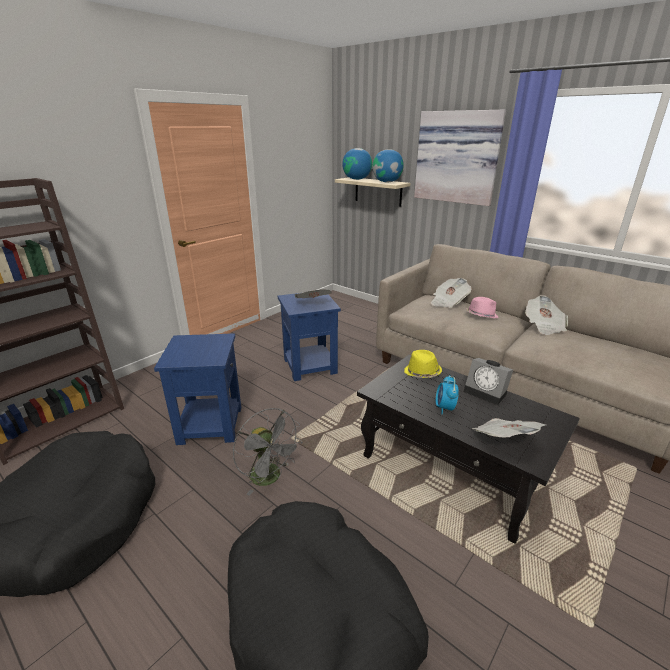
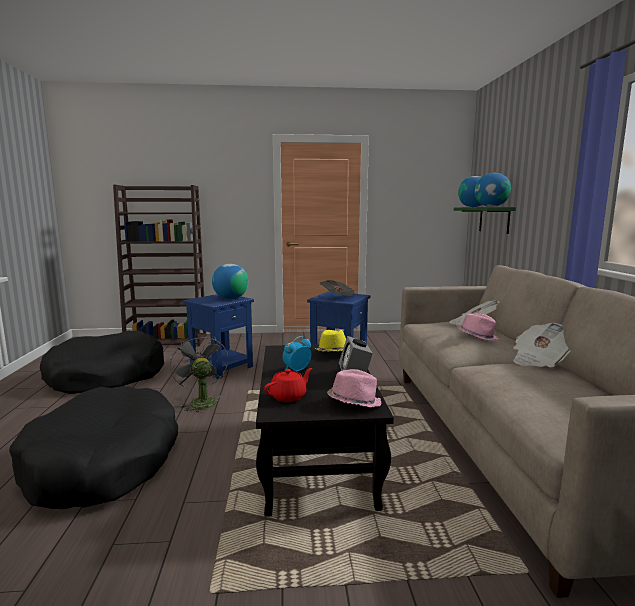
camera: 45 degrees right, 15 degrees down
(209, 342) = (231, 298): none -> globe
(270, 478) = (201, 401): grey fan -> grey fan turned 150 degrees clockwise
(378, 191) = (494, 219): beige shelf -> green shelf
(457, 157) = (550, 173): picture -> none
(504, 440) = (289, 396): newspaper -> red teapot
(540, 418) = (354, 402): none -> pink hat

